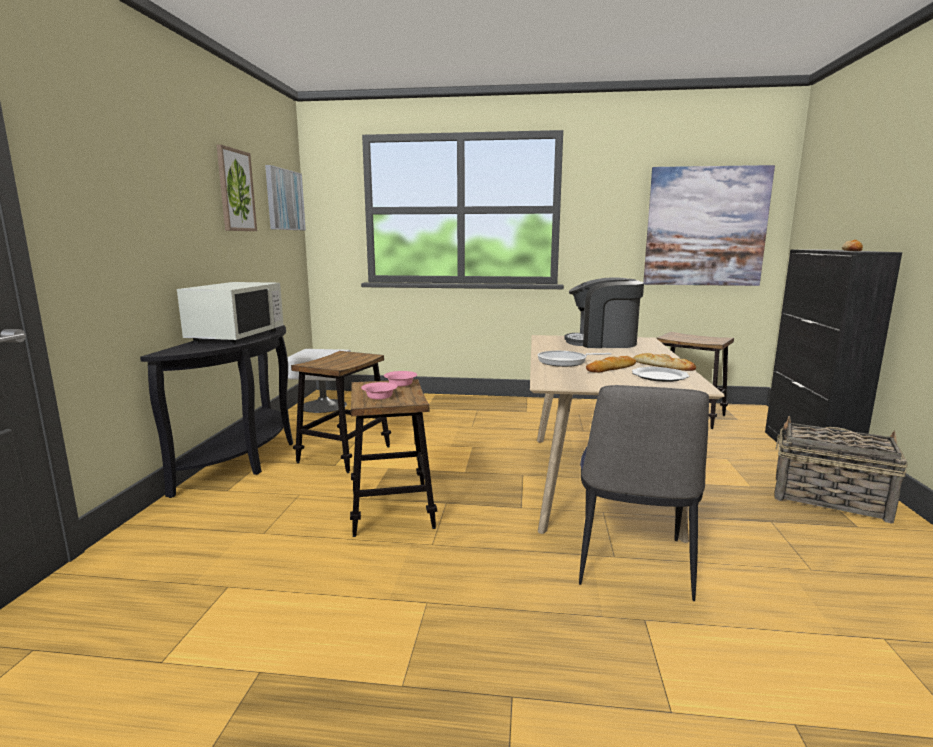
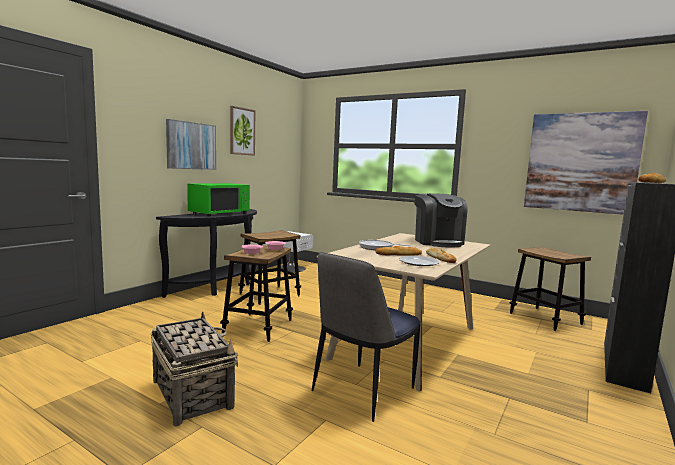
camera: 25 degrees right, 5 degrees down
(236, 336) = (219, 213): white microwave -> green microwave
(284, 200) = (283, 138): picture -> picture (191, 146)
(602, 342) = (438, 242): coffee machine -> coffee machine turned 135 degrees counterclockwise
(828, 498) = (590, 398): basket -> basket (192, 393)

